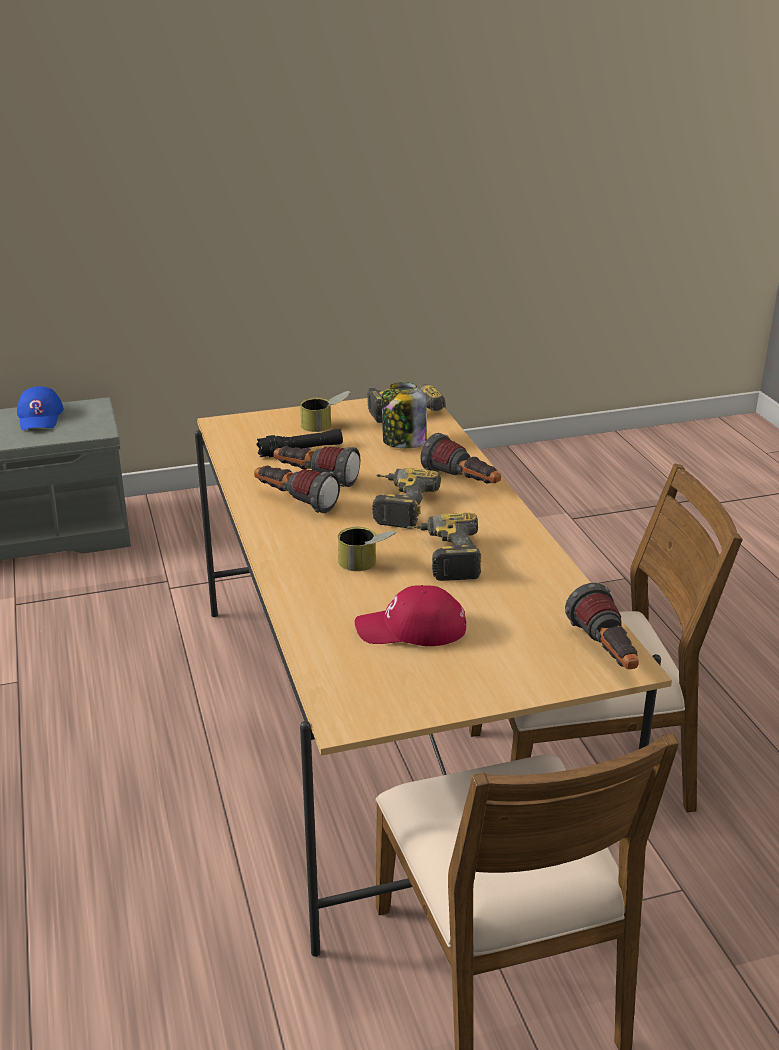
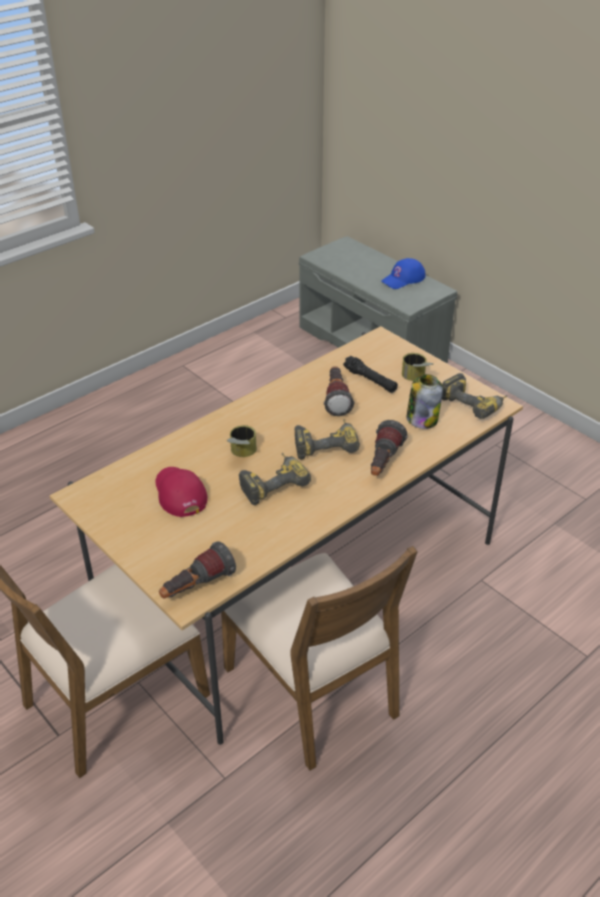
camera: 65 degrees right, 10 degrees up
(294, 501) = (300, 401): flashlight -> none

